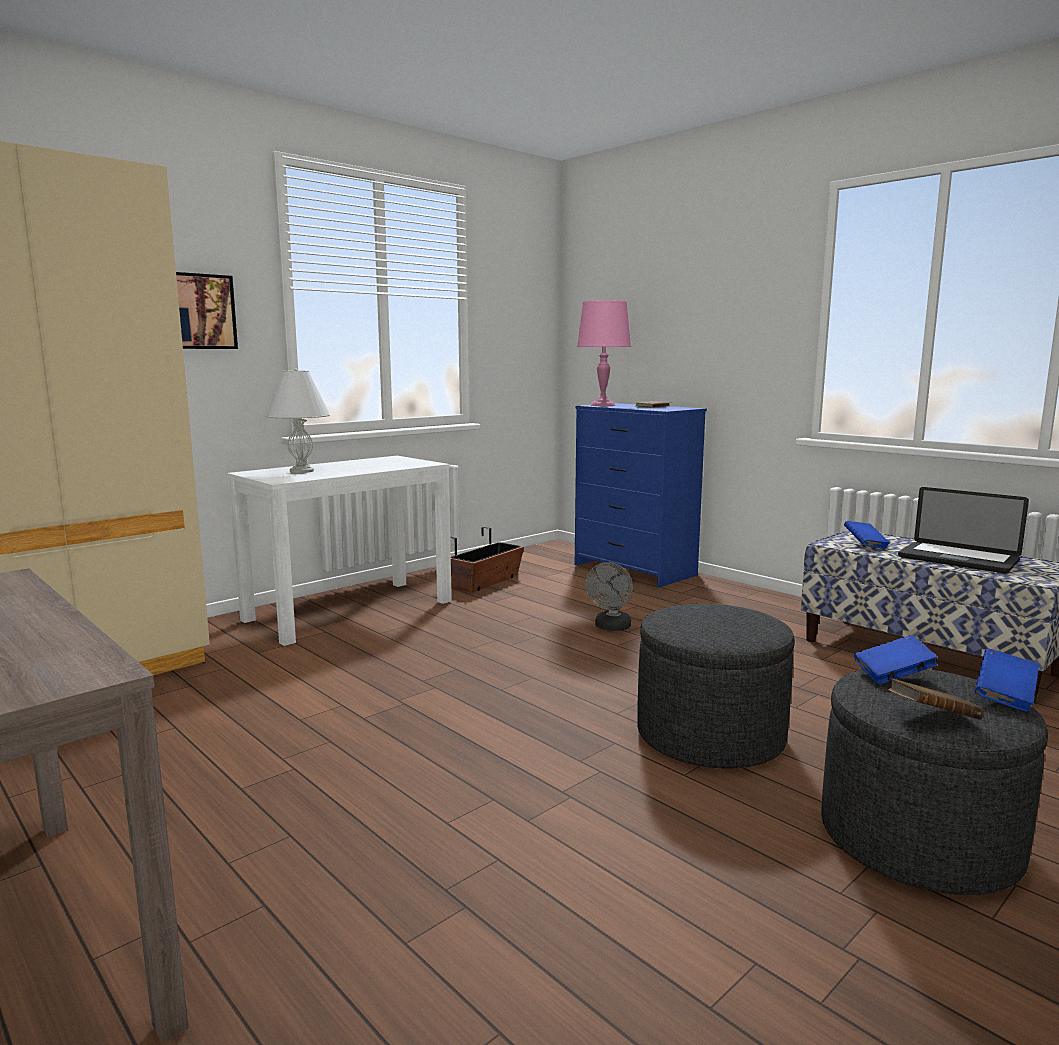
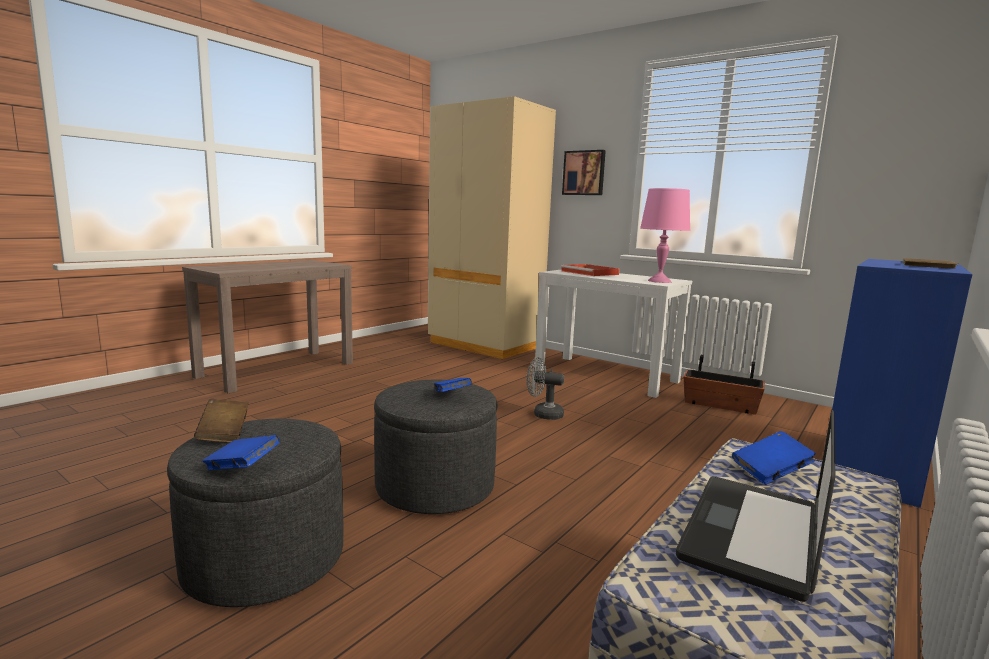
camera: 80 degrees right, 0 degrees up
(302, 471) = (590, 273): white table lamp -> red tray
(603, 405) = (894, 261): pink table lamp -> pink table lamp (659, 281)
(611, 627) = (652, 453): grey fan -> grey fan (543, 414)
(893, 675) = (306, 434): blue book -> blue book (451, 395)

